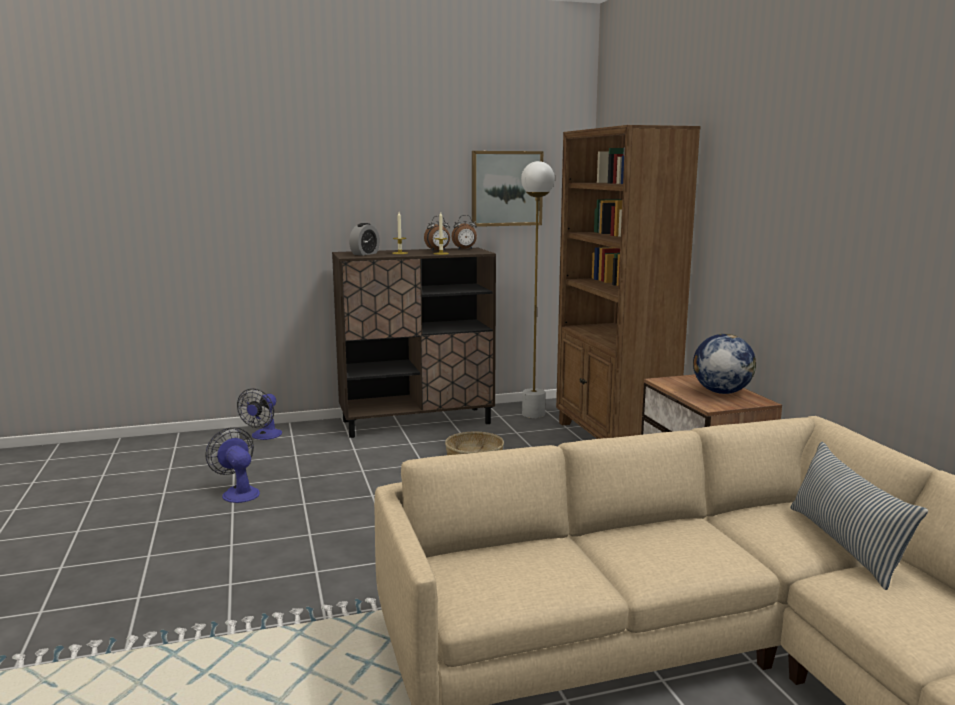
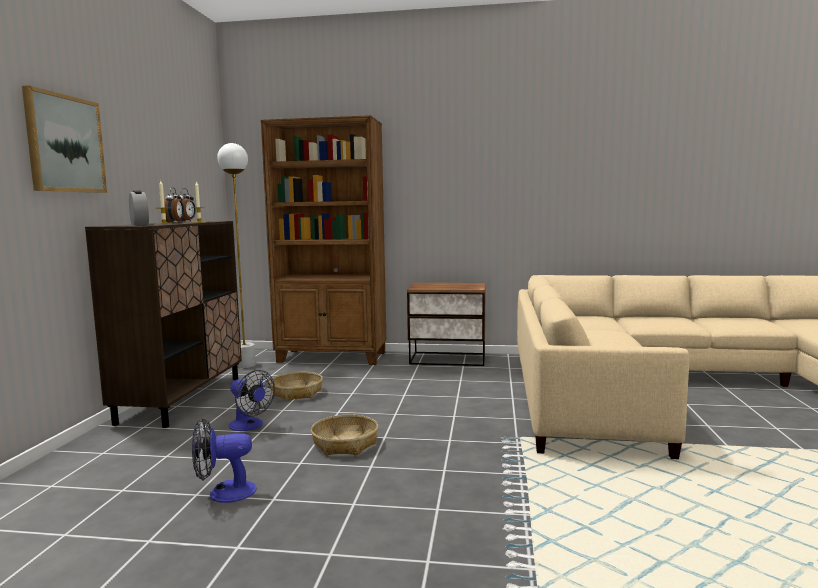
camera: 65 degrees left, 5 degrees down
(264, 436) = (72, 467): fan -> fan (249, 426)
(355, 511) = (345, 444): none -> basket
(506, 188) = (186, 168): picture -> picture (65, 144)
(721, 392) = (453, 285): globe -> none
(845, 544) = (608, 318): pillow -> none

